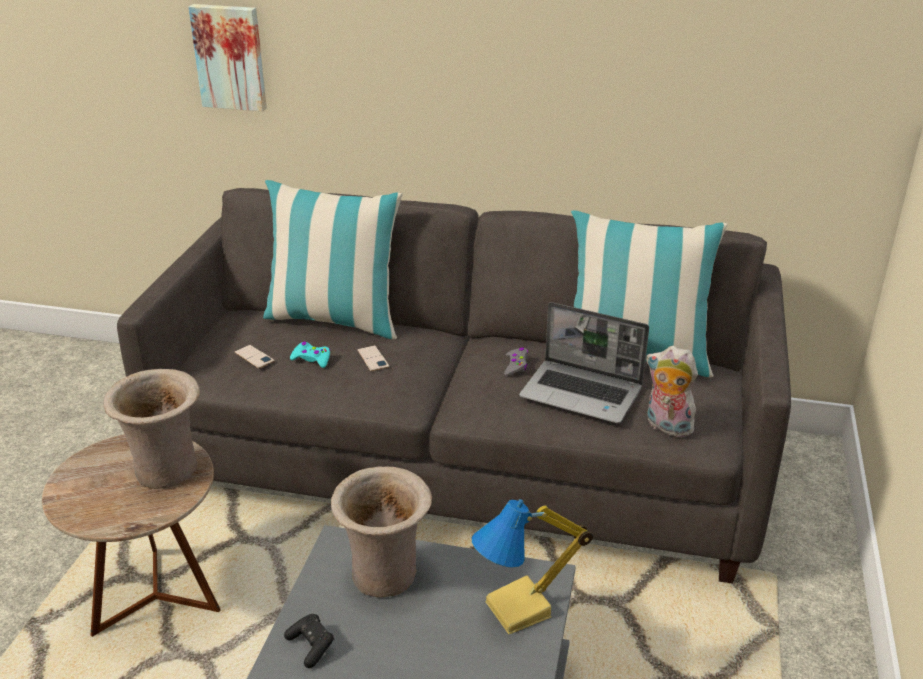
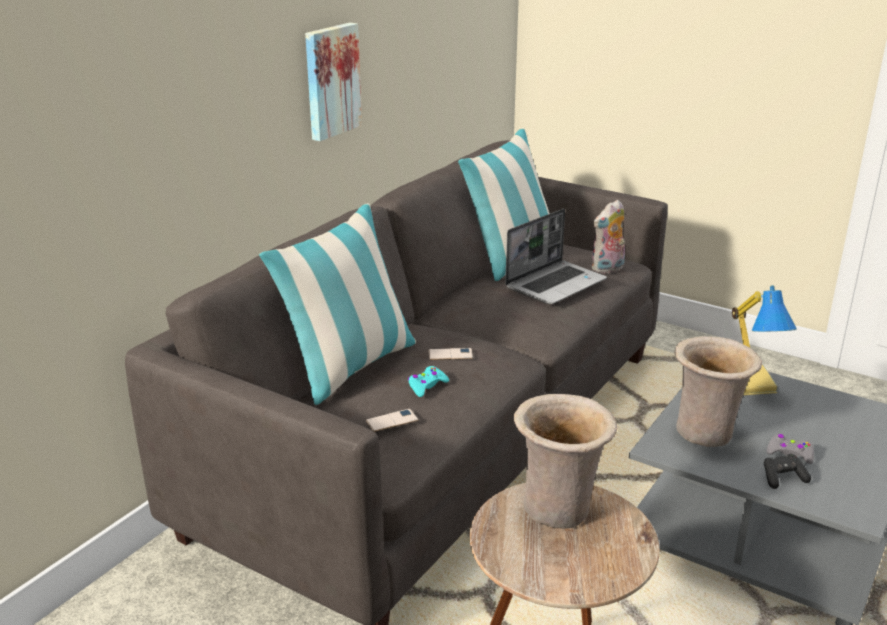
camera: 70 degrees left, 5 degrees down
(230, 57) = (97, 147): picture -> picture (330, 80)
(516, 366) = (500, 299): grey game controller -> grey game controller (790, 453)

